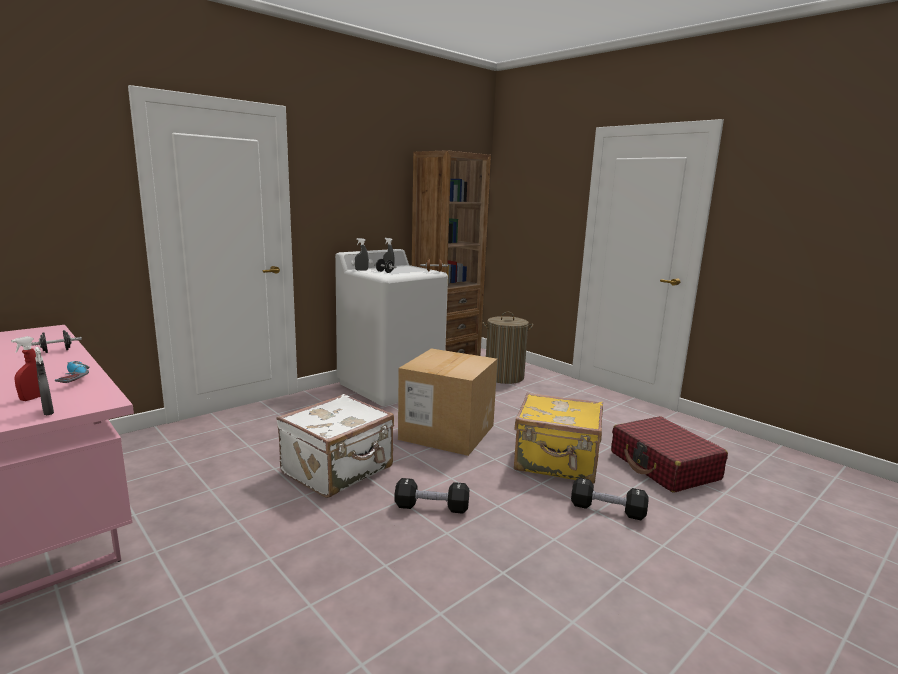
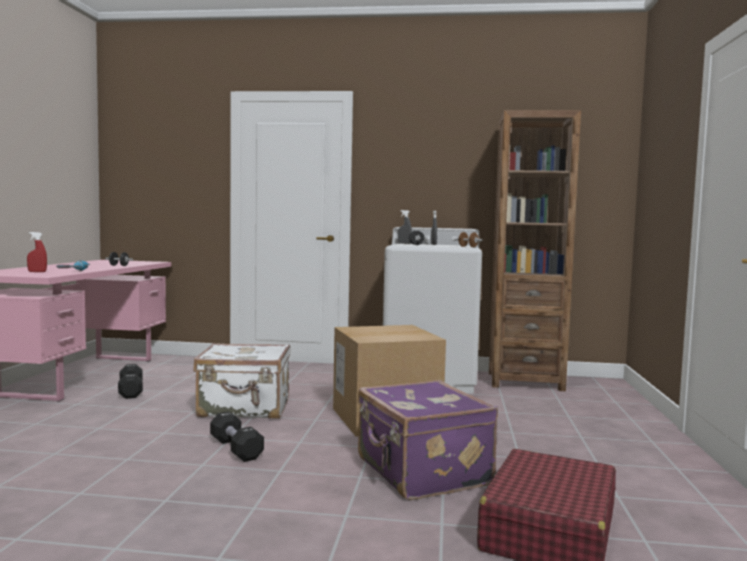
camera: 50 degrees right, 10 degrees down
(48, 412) = (18, 274): grey spray bottle -> none
(504, 377) = (575, 404): laundry basket -> none
(557, 463) = (421, 473): yellow suitcase -> purple suitcase
(607, 510) = (359, 520): black dumbbell -> black dumbbell (131, 391)

